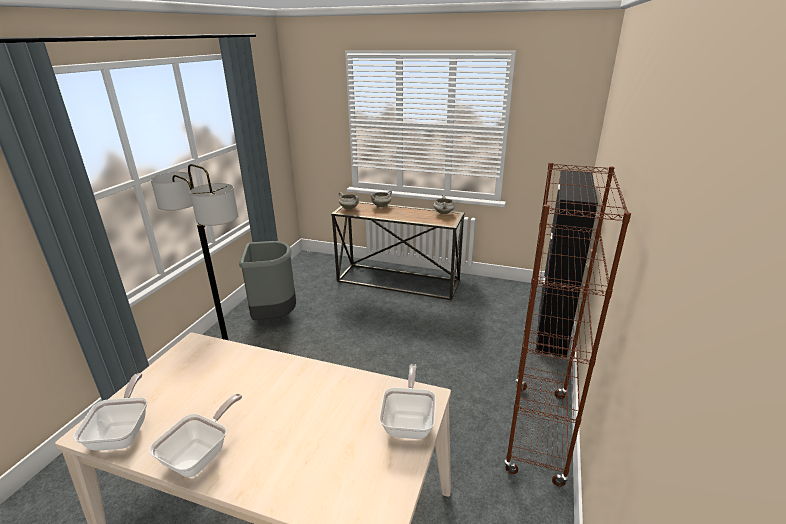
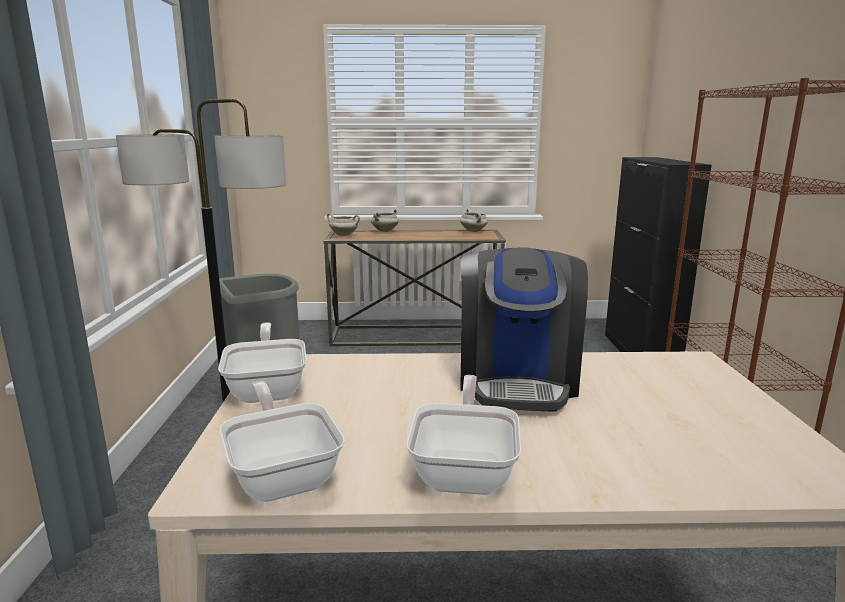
camera: 20 degrees left, 10 degrees down
(300, 389) = (518, 380): none -> coffee machine
(409, 422) = (710, 384): frying pan -> frying pan (268, 388)

